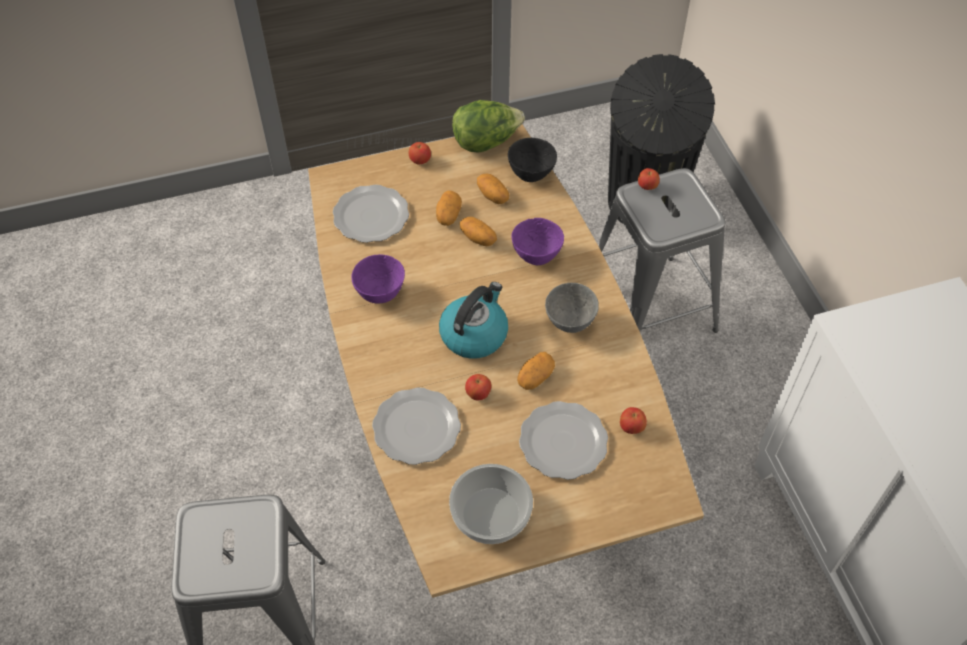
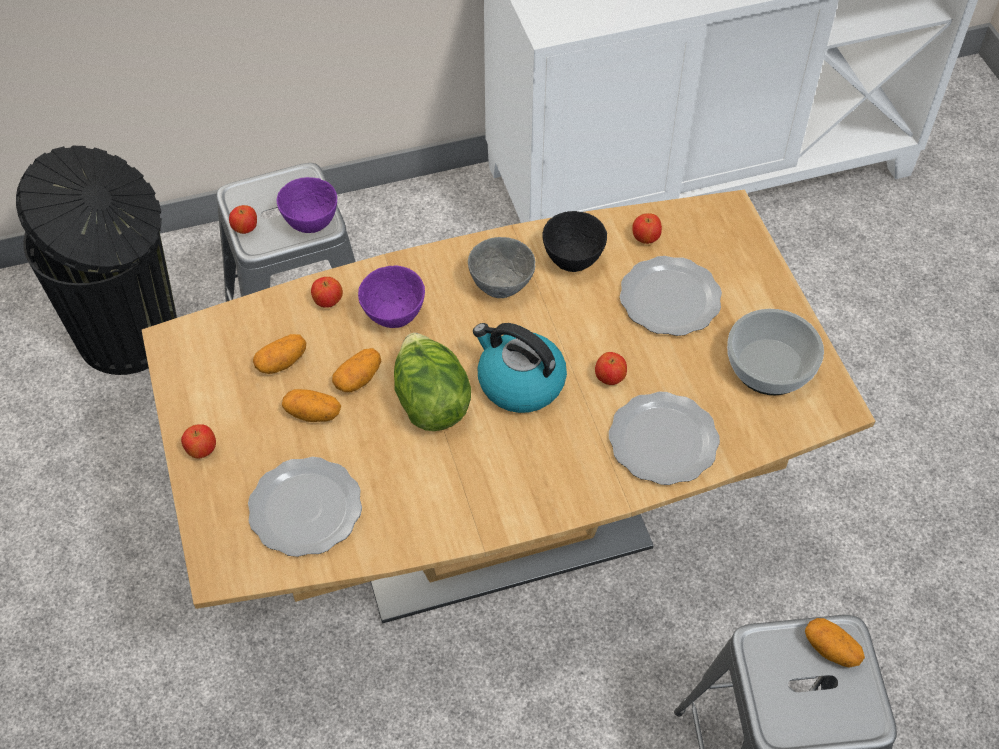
camera: 90 degrees left, 0 degrees up
(379, 293) = (451, 491): purple bowl -> purple bowl (310, 224)
(486, 142) = (175, 370): lettuce -> lettuce (430, 401)
(531, 174) = (246, 319): black bowl -> black bowl (571, 260)
(535, 377) = (582, 322): potato -> potato (831, 649)
(549, 217) = (328, 302): none -> apple

